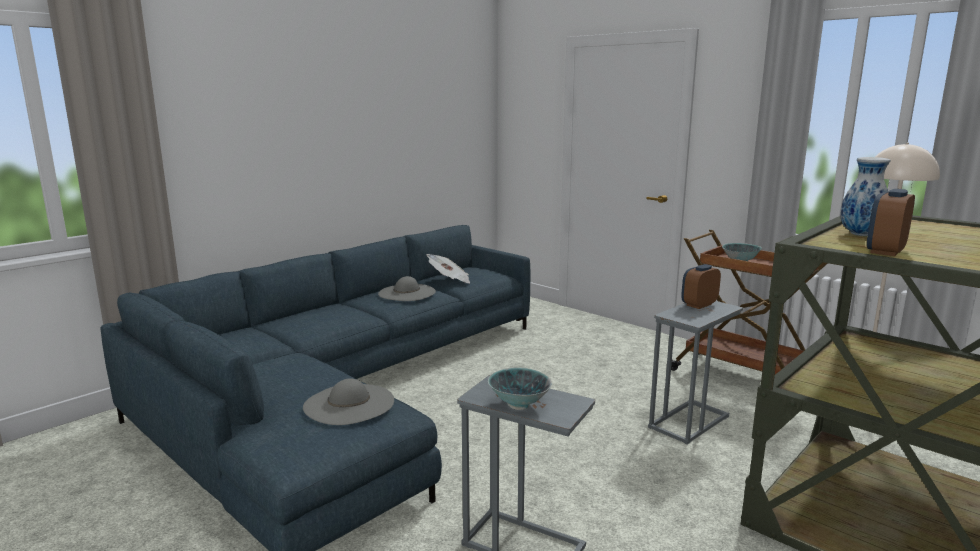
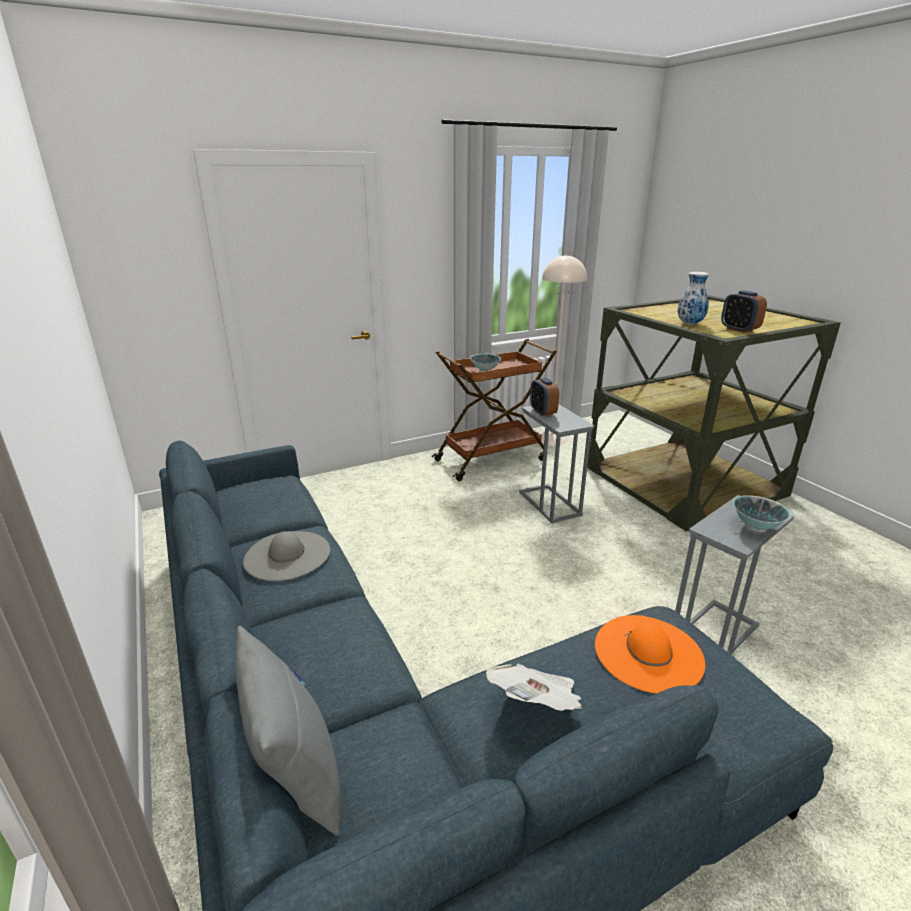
camera: 70 degrees left, 10 degrees up
(235, 330) = (296, 777): none -> grey pillow
(349, 404) = (648, 653): grey hat -> orange hat
(449, 280) = (267, 514): newspaper -> newspaper (536, 704)

